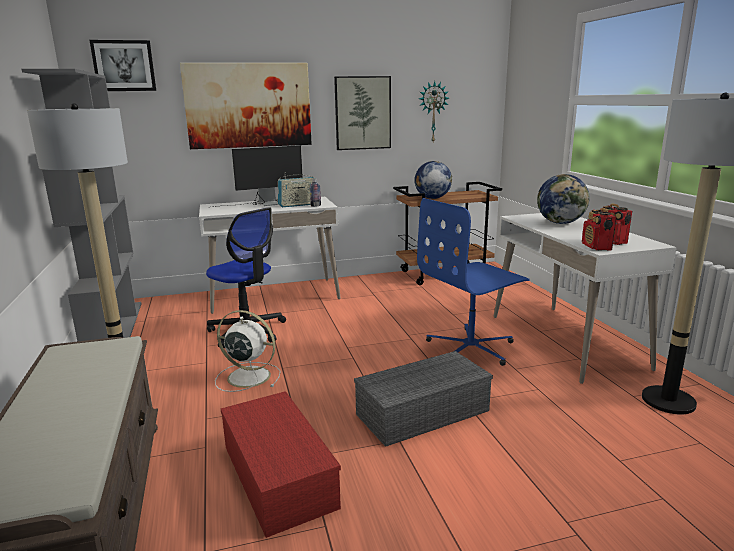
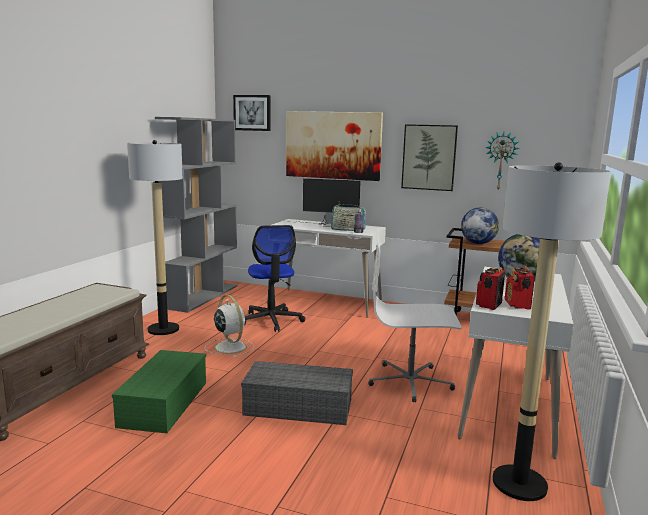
camera: 35 degrees right, 5 degrees down
(276, 475) = (163, 402): red storage box -> green storage box
(471, 348) = (410, 382): blue office chair -> white office chair

